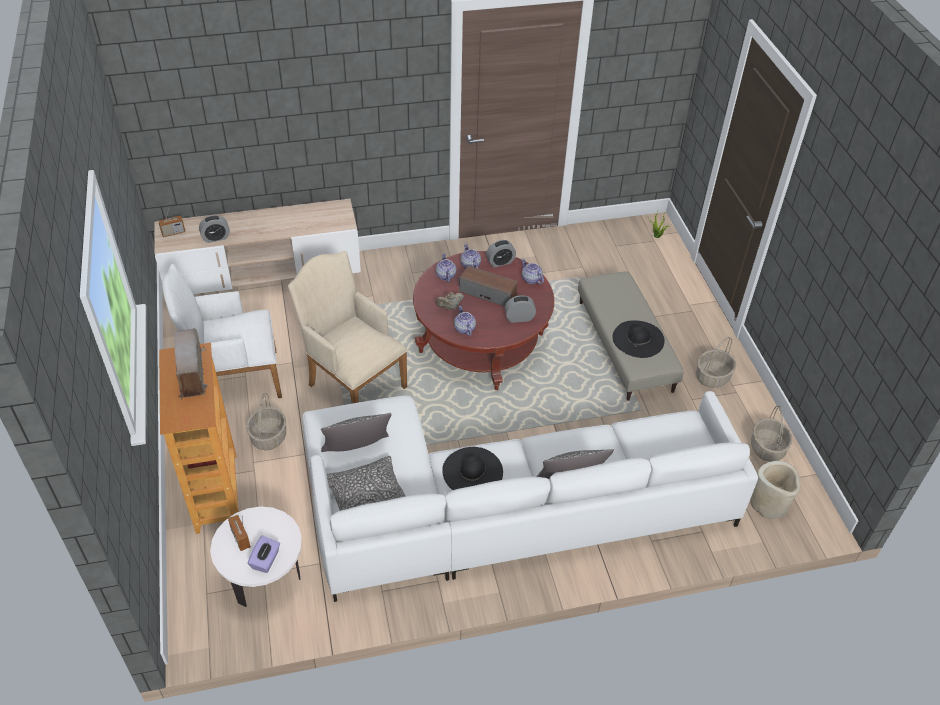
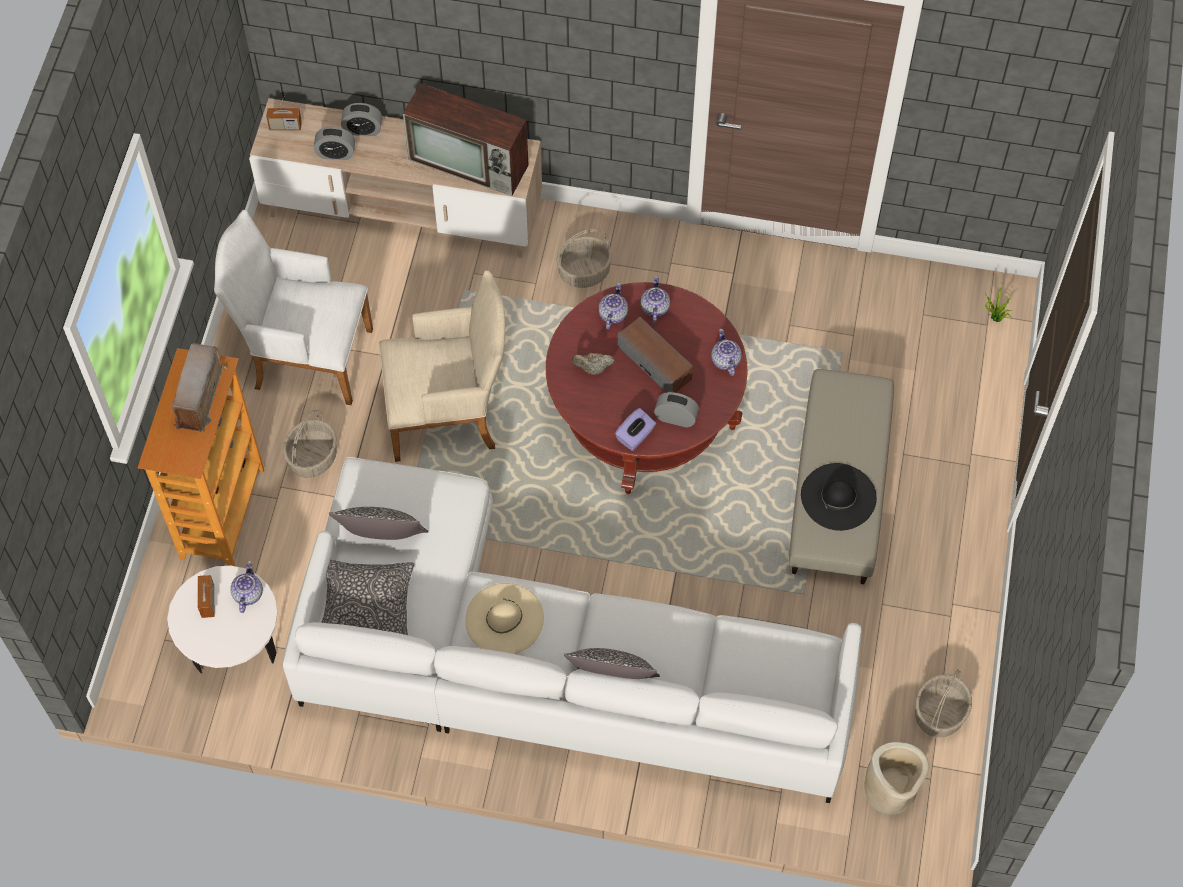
camera: 25 degrees right, 15 degrees up
(266, 560) = (224, 640): purple tissue box -> purple tissue box (635, 436)
(310, 219) = (471, 162): none -> television
(353, 382) = (449, 415): beige armchair -> beige armchair turned 105 degrees clockwise
(464, 329) = (595, 409): teapot -> teapot (247, 594)
(472, 471) = (504, 619): black hat -> beige hat
(500, 262) = (698, 317): alarm clock -> alarm clock (363, 129)
(712, 376) = (932, 580): basket -> basket (584, 271)

